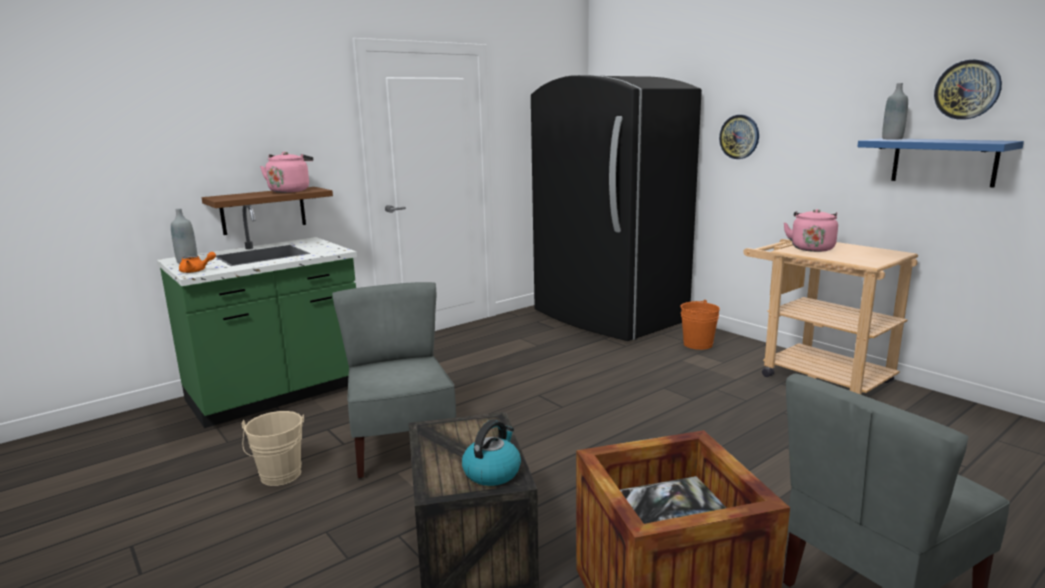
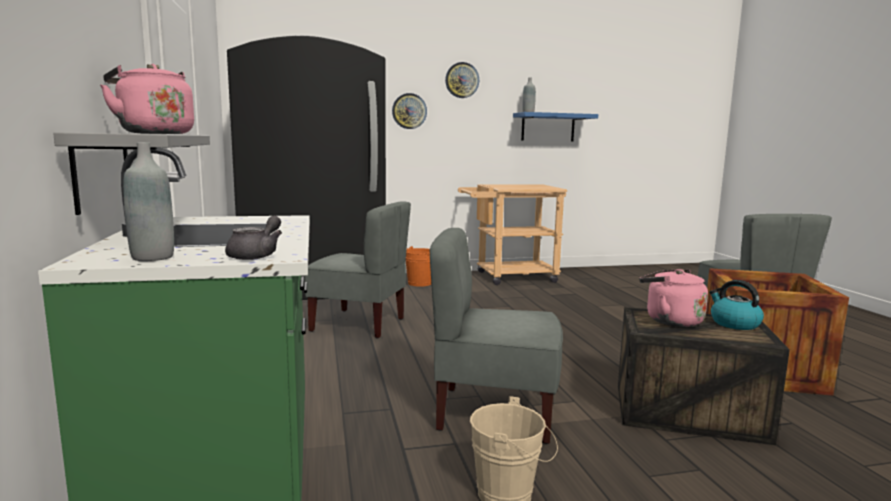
camera: 65 degrees left, 5 degrees down
(196, 271) = (257, 255): orange teapot -> grey teapot
(263, 210) = (102, 169): brown shelf -> grey shelf
(539, 356) = (359, 324): none -> grey chair
(811, 248) = (505, 186): pink kettle -> pink kettle (670, 320)
(967, 90) = (556, 85): wall clock -> wall clock (462, 80)

